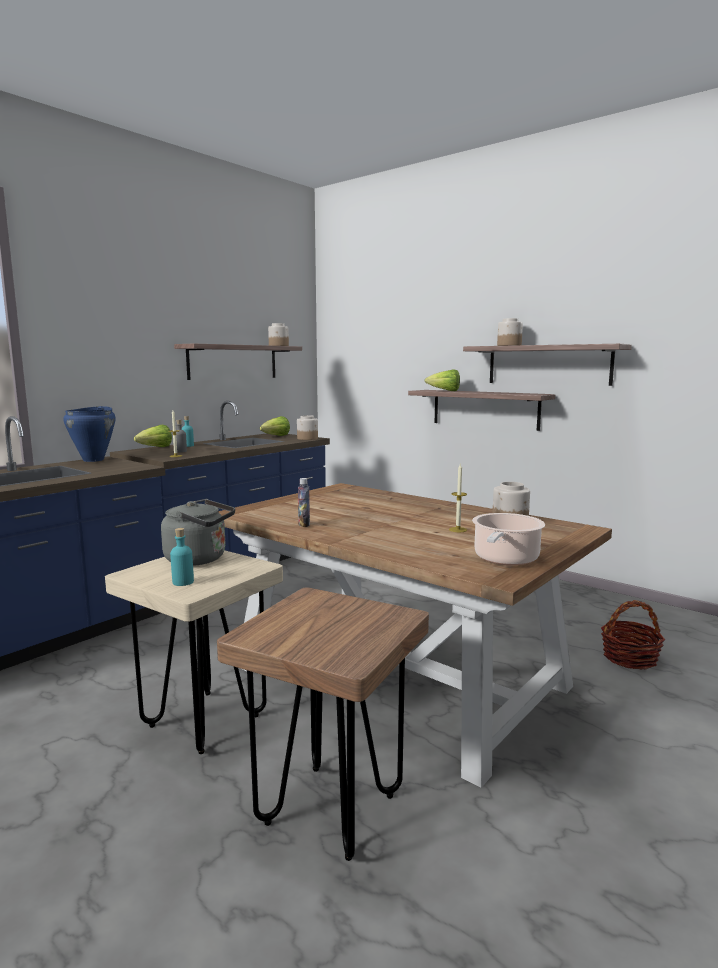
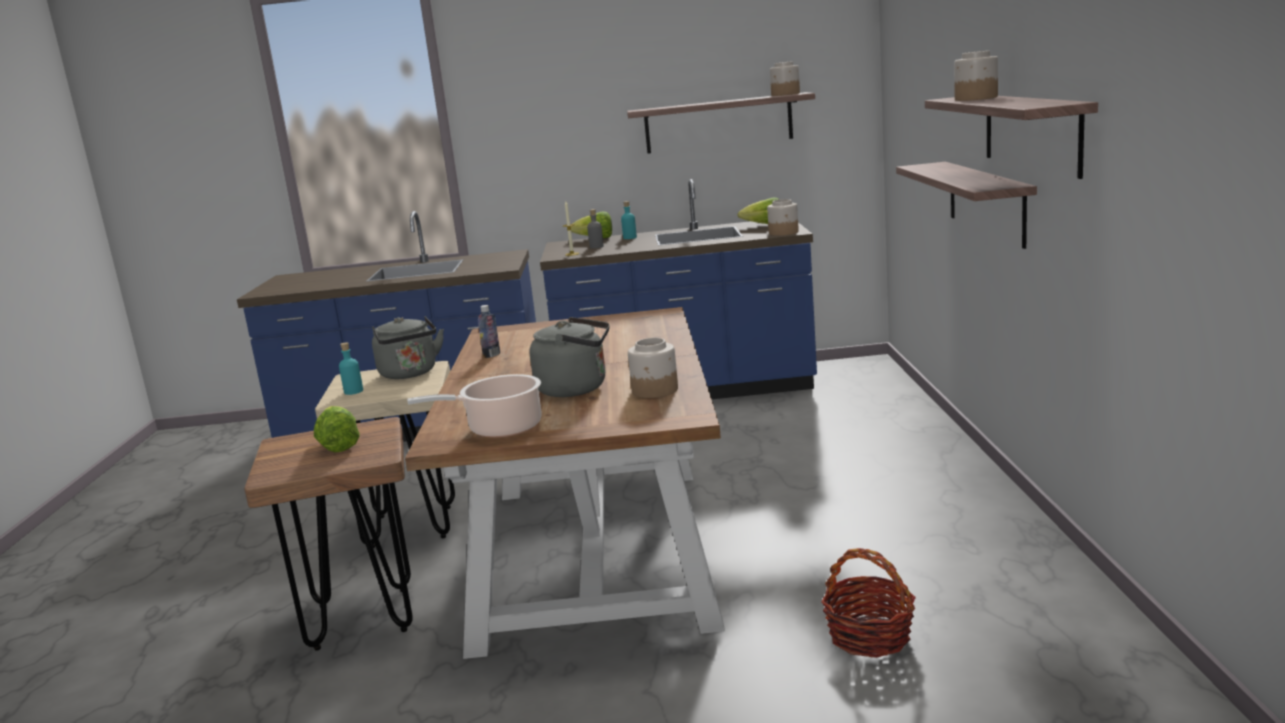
camera: 50 degrees right, 5 degrees up
(94, 460) = (502, 254): blue cooking pot -> none
(445, 391) = (929, 170): lettuce -> lettuce (338, 445)
(458, 529) = (577, 389): candle -> grey kettle

